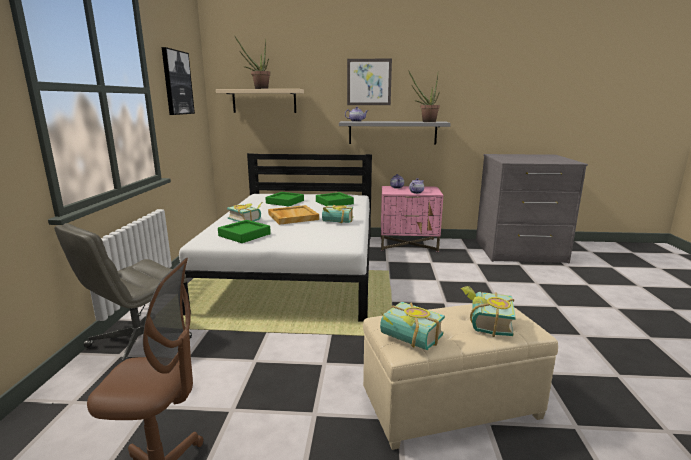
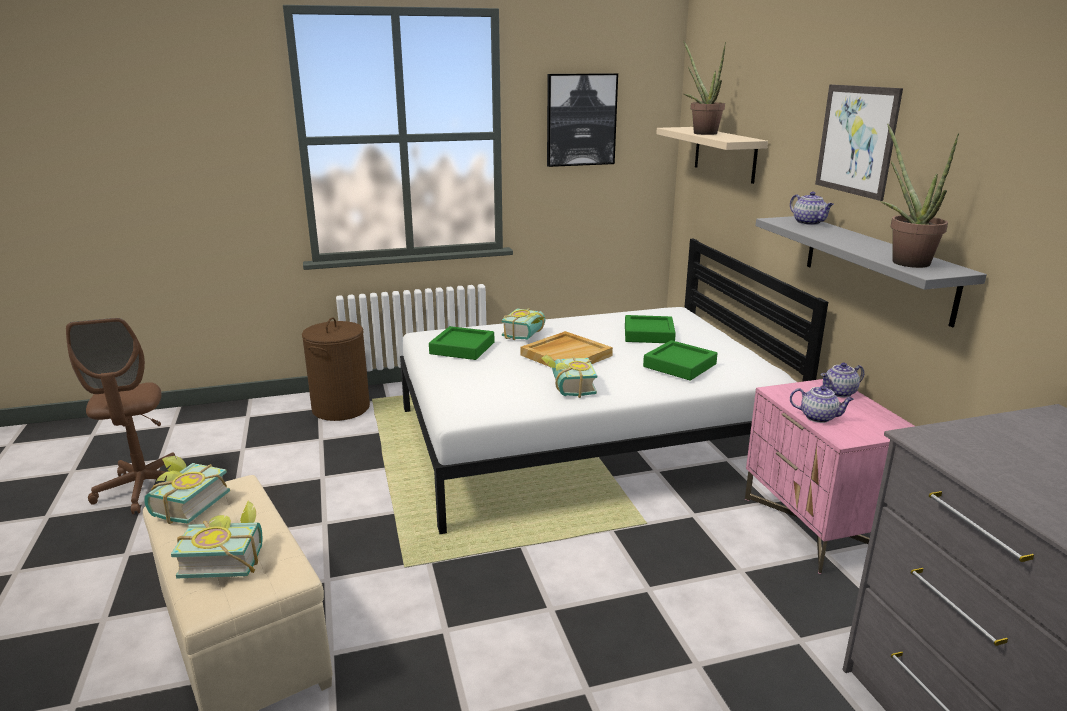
camera: 70 degrees right, 5 degrees up
(138, 343) = (341, 408): grey office chair -> brown laundry basket

